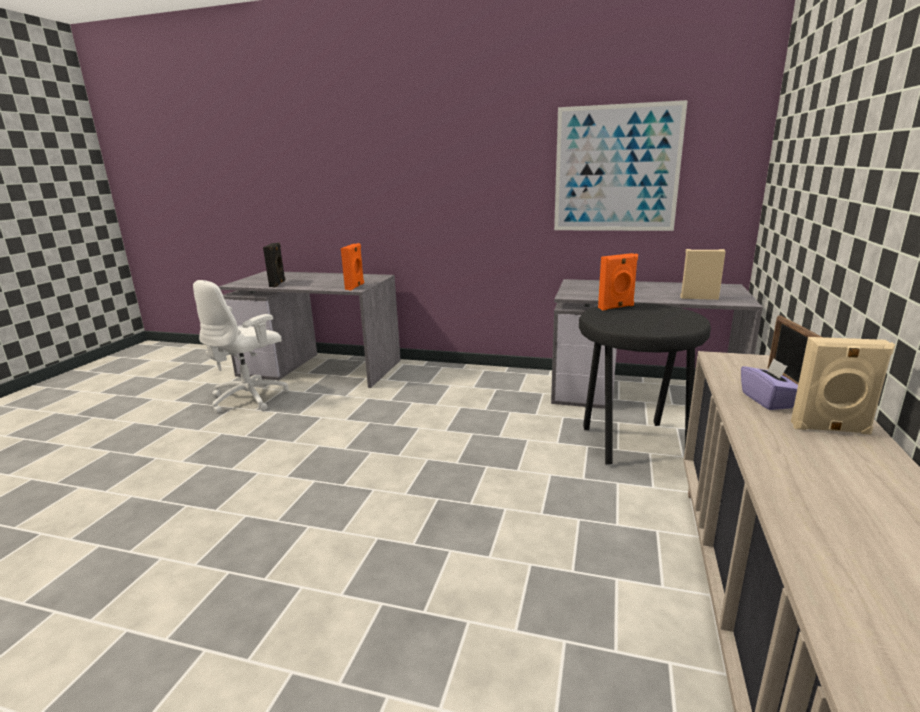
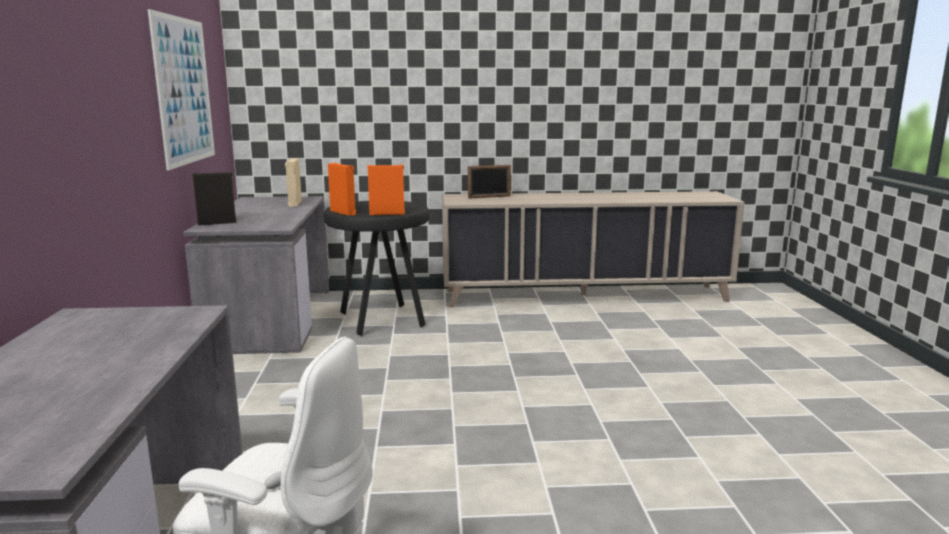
camera: 110 degrees left, 5 degrees down
(278, 284) = (93, 396): black speaker -> black speaker (217, 223)
(355, 286) = (179, 315): orange speaker -> orange speaker (387, 214)
(767, 400) = (516, 199): purple tissue box -> none
(830, 429) = (539, 196): beige speaker -> none

